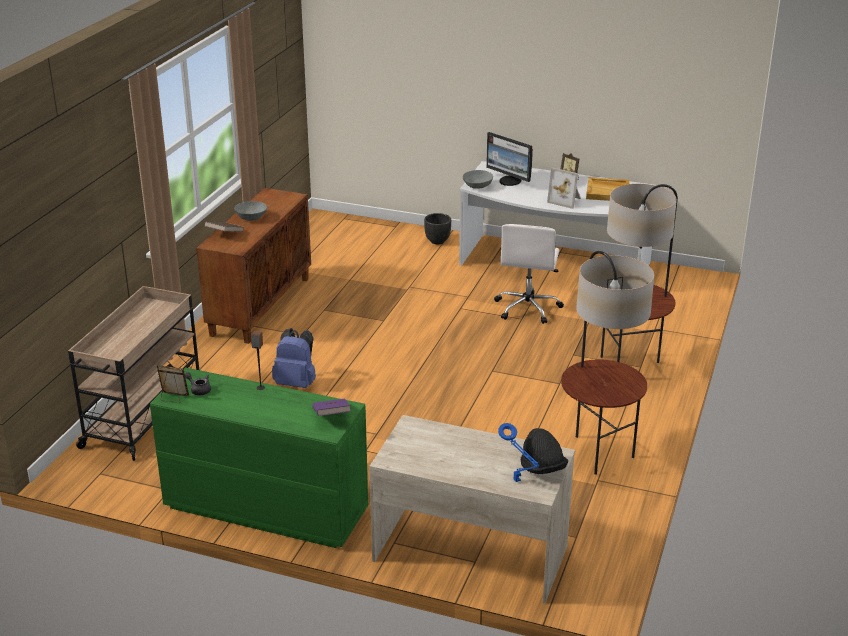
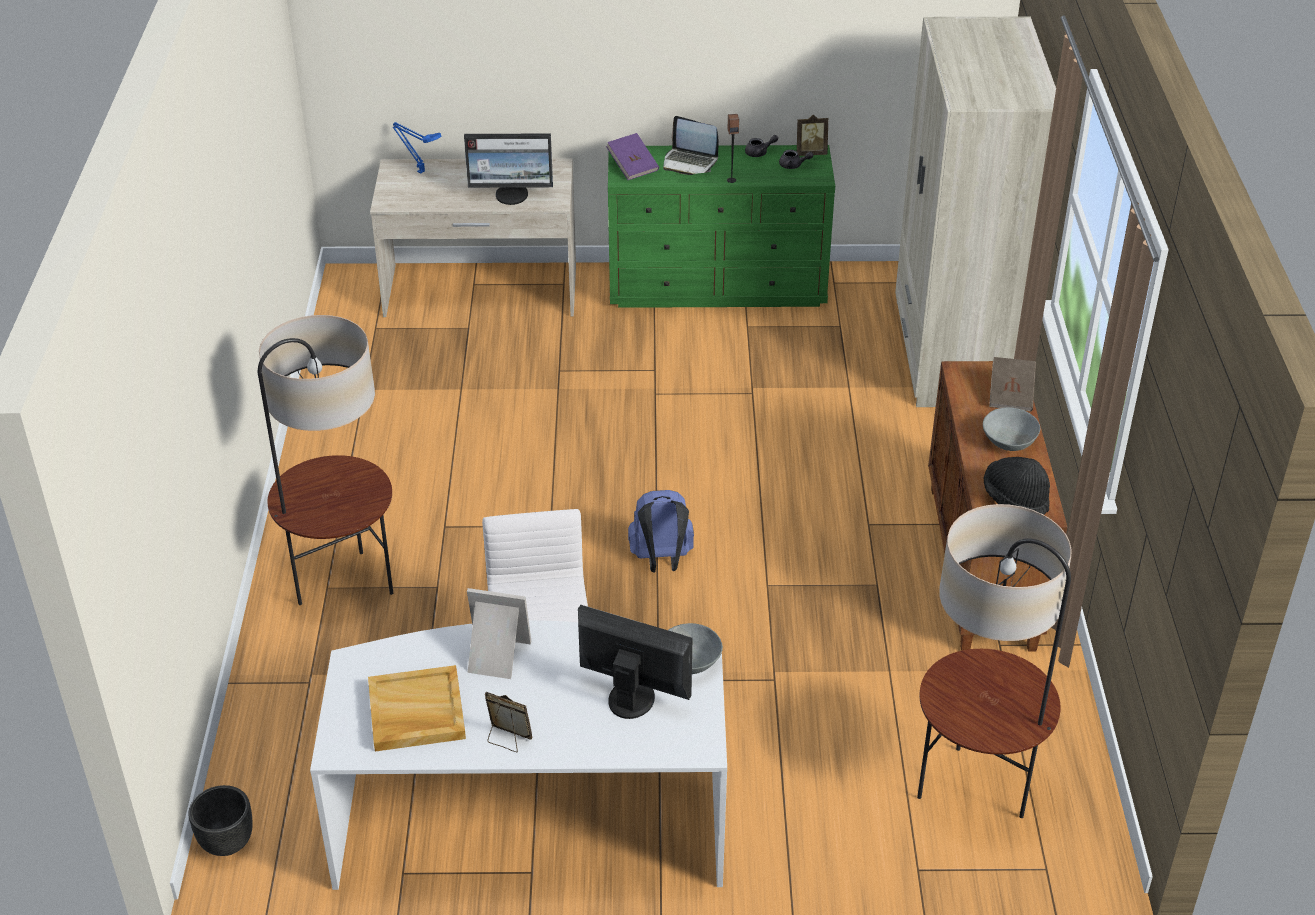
camera: 160 degrees right, 10 degrees up
(143, 416) = (952, 352): beige cart -> beige wardrobe
(214, 407) = (759, 153): none -> grey teapot
(280, 410) = (689, 162): none -> laptop
(296, 383) = (808, 441): blue backpack -> blue backpack (661, 560)
(437, 241) = (799, 838): black planter -> black planter (227, 843)
(443, 438) = (512, 195): none -> monitor
(542, 468) = (399, 187): black hat -> black hat (1015, 499)
(597, 453) = (369, 430): floor lamp -> floor lamp (974, 791)

